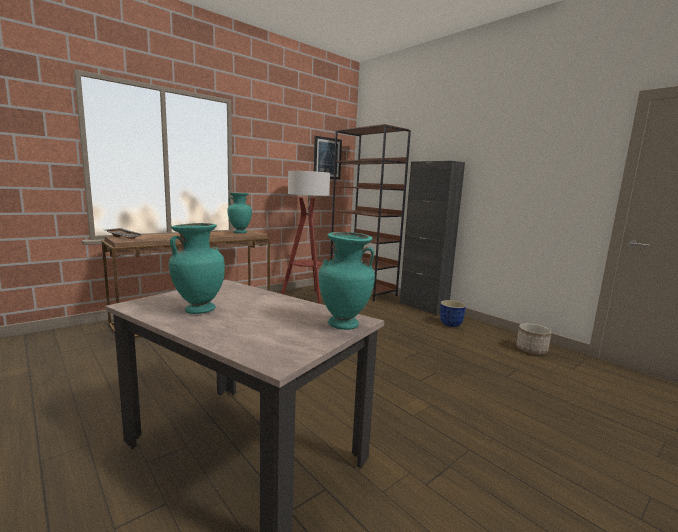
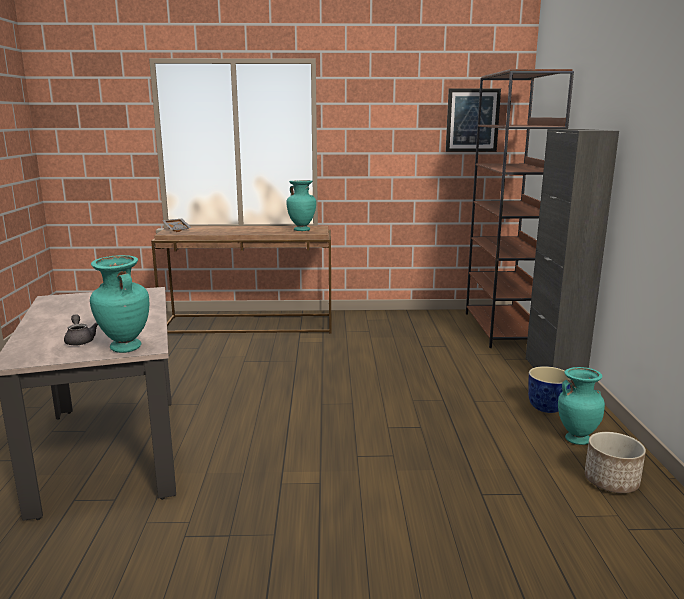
camera: 40 degrees right, 5 degrees up
(199, 310) = (73, 311): turquoise vase -> turquoise vase (576, 439)
(285, 329) = (80, 340): none -> grey teapot
(305, 297) = (404, 324): floor lamp -> none

